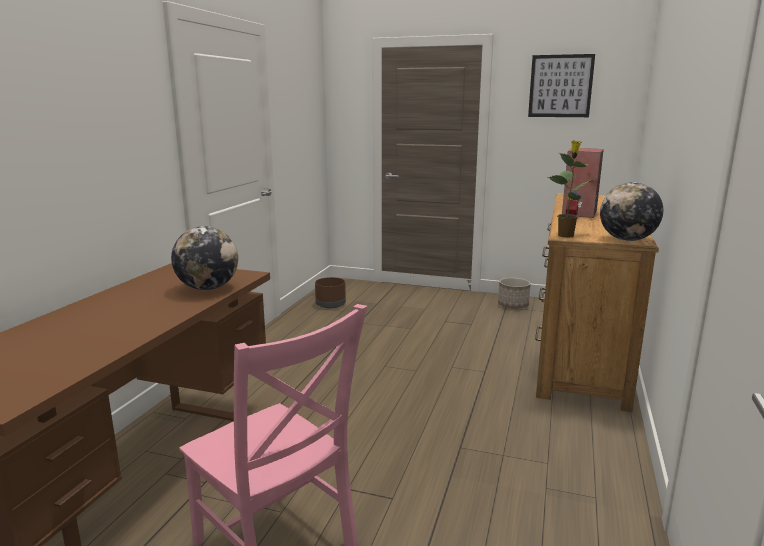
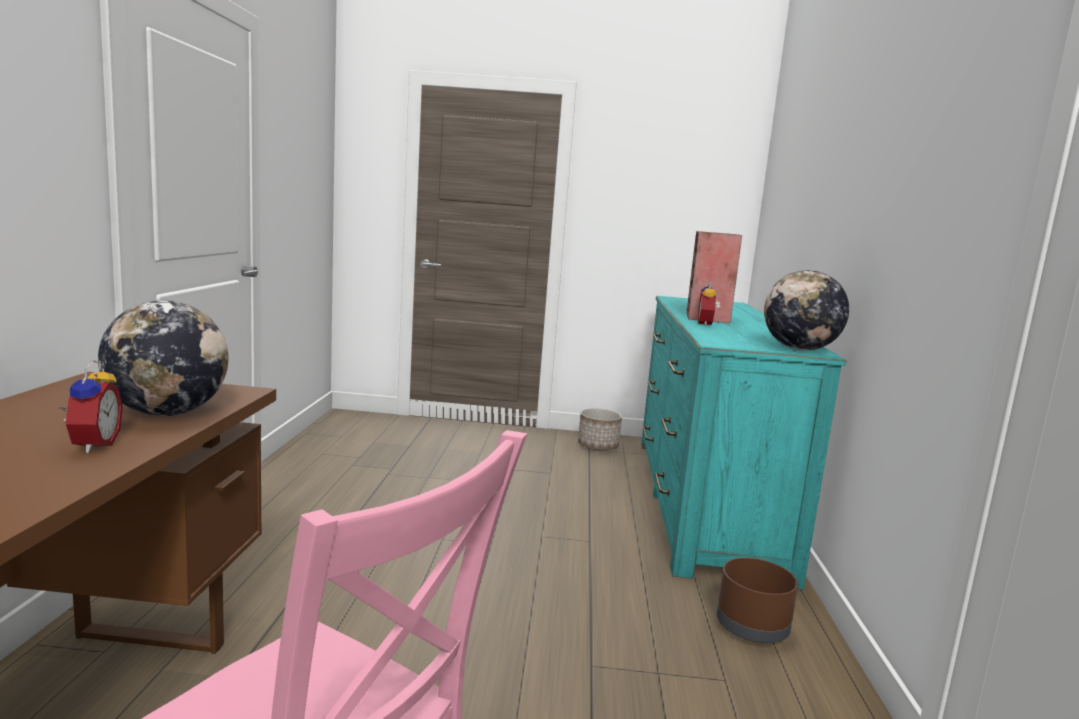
camera: 15 degrees left, 5 degrees down
(168, 307) = (91, 445): none -> alarm clock
(331, 305) = (339, 448): brown planter -> brown planter (752, 628)
(560, 86) = (661, 157): picture -> none
(566, 235) = (717, 342): potted plant -> none
(581, 347) = (703, 500): brown dresser -> turquoise dresser

